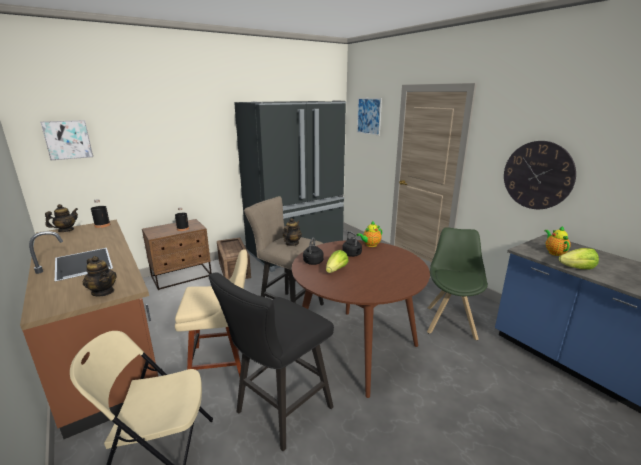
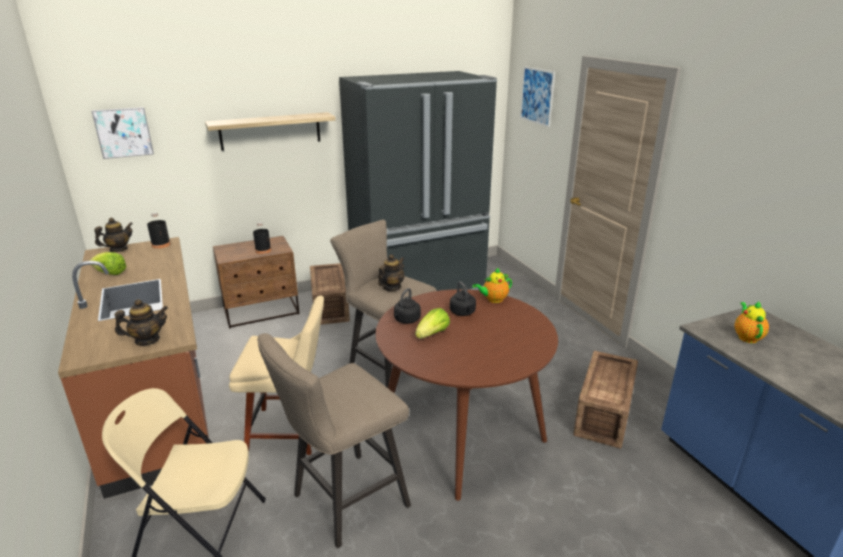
camera: 10 degrees right, 5 degrees up
(103, 292) = (147, 340): teapot -> teapot turned 75 degrees counterclockwise
(185, 140) = (270, 131): none -> shelf
(279, 412) = (343, 503): black stool -> beige stool
(450, 322) = (605, 414): green chair -> crate
(537, 175) = (751, 217): wall clock -> none
(577, 268) = (765, 365): lettuce -> lettuce (110, 273)

